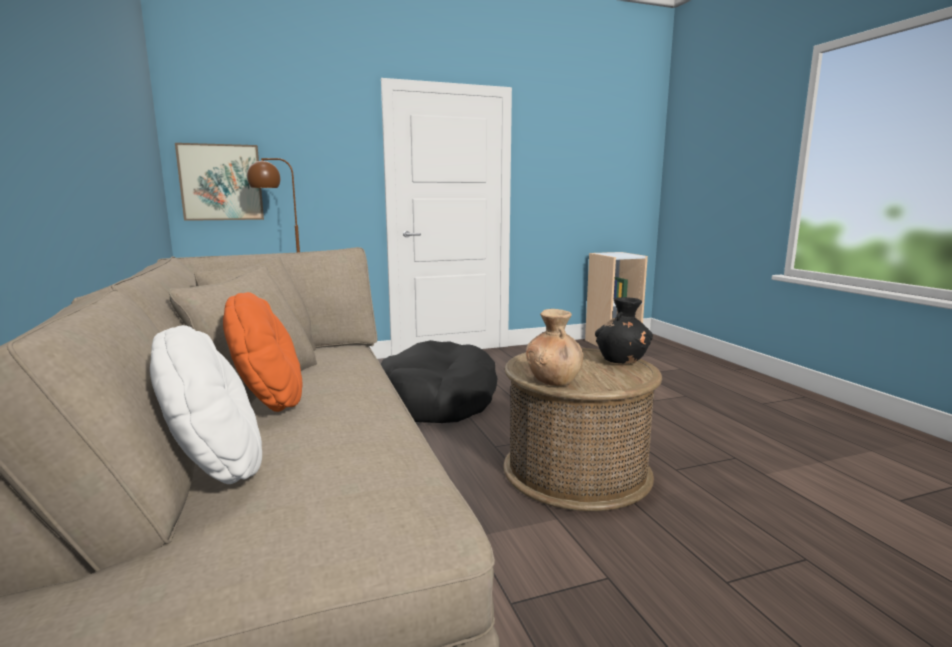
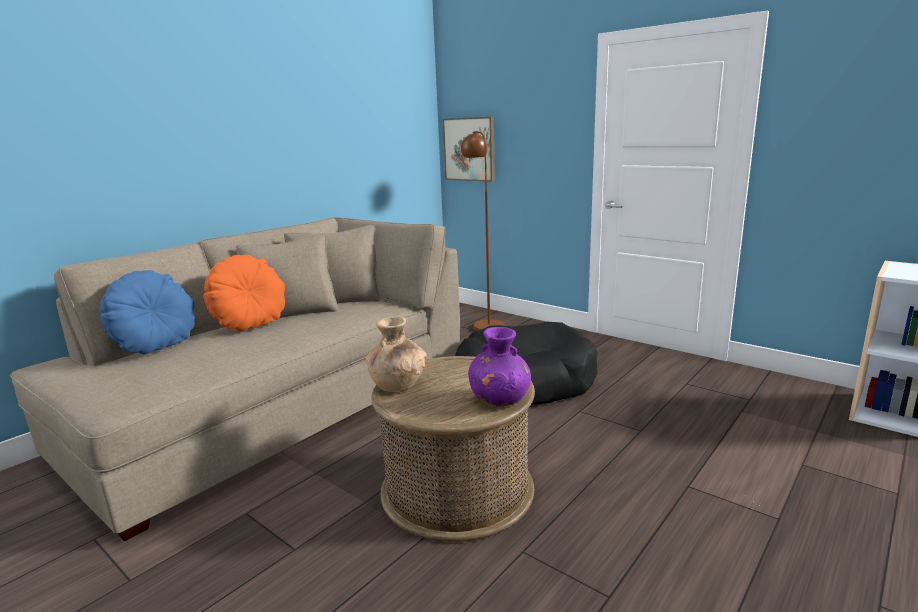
camera: 60 degrees right, 5 degrees up
(217, 472) = (157, 347): white pillow -> blue pillow
(622, 360) = (500, 399): black vase -> purple vase

